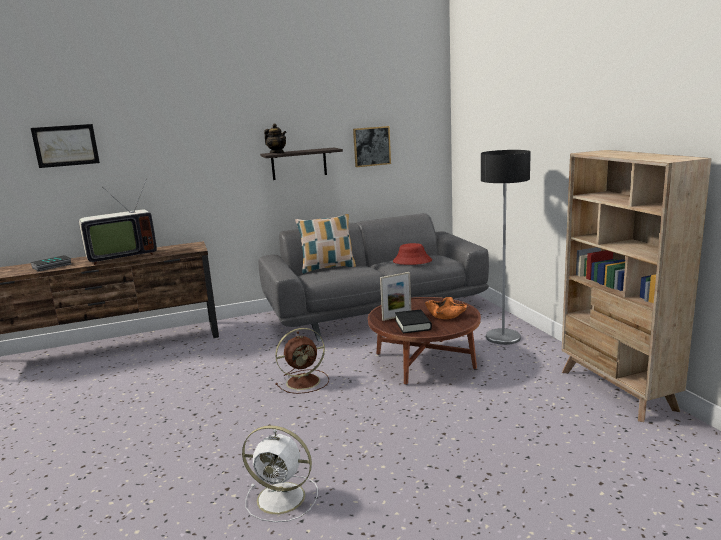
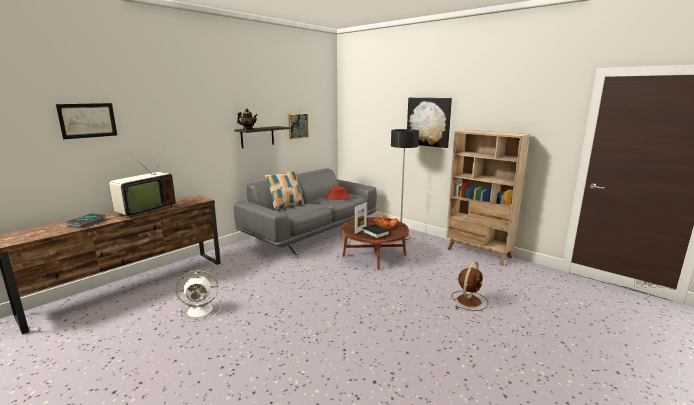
camera: 30 degrees left, 0 degrees up
(283, 498) = (383, 344): white fan -> white fan (201, 310)
(304, 381) = (317, 279): brown fan -> brown fan (469, 300)
(557, 136) = (428, 122): none -> picture

